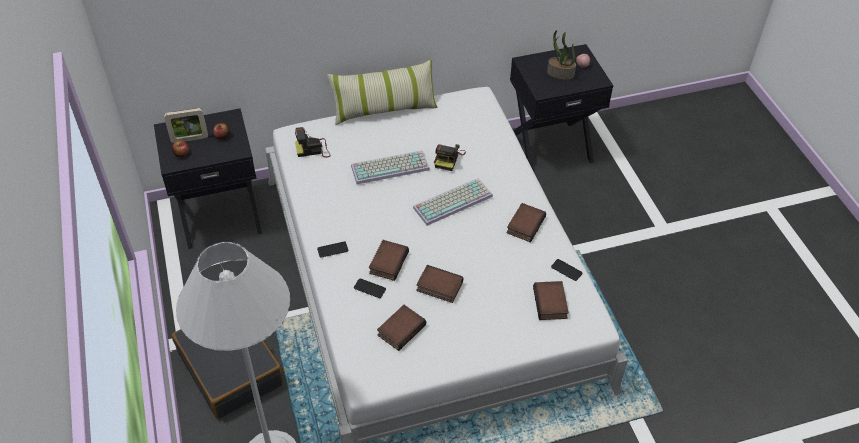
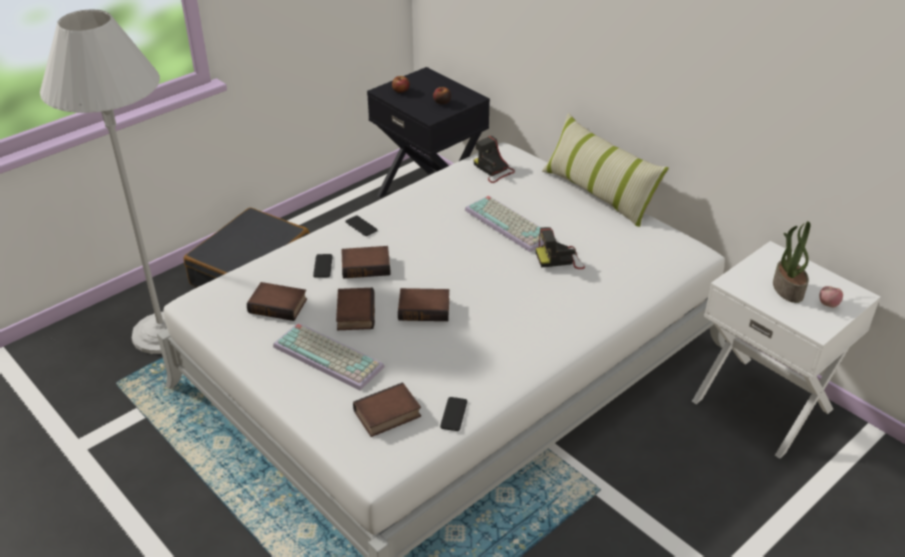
camera: 65 degrees right, 10 degrees down
(189, 139) = (423, 88): picture frame -> none
(453, 200) = (495, 284): keyboard -> keyboard (330, 356)
(525, 224) = (505, 355): book -> book (425, 308)
(550, 147) = (763, 404): black nightstand -> white nightstand

